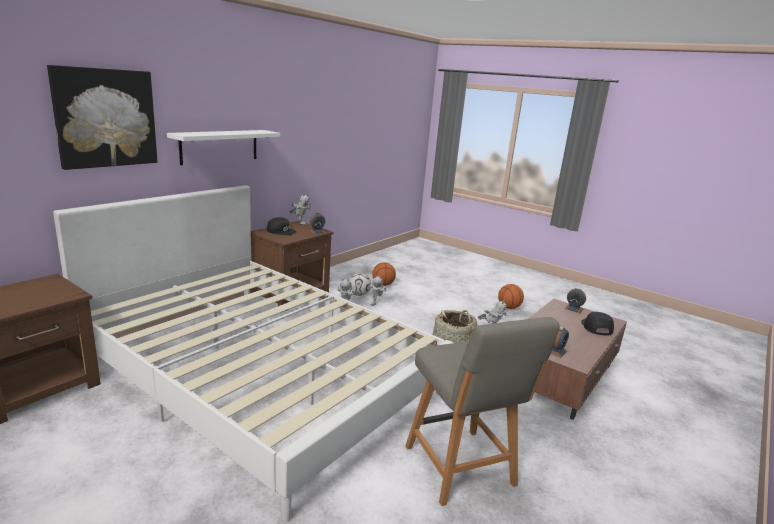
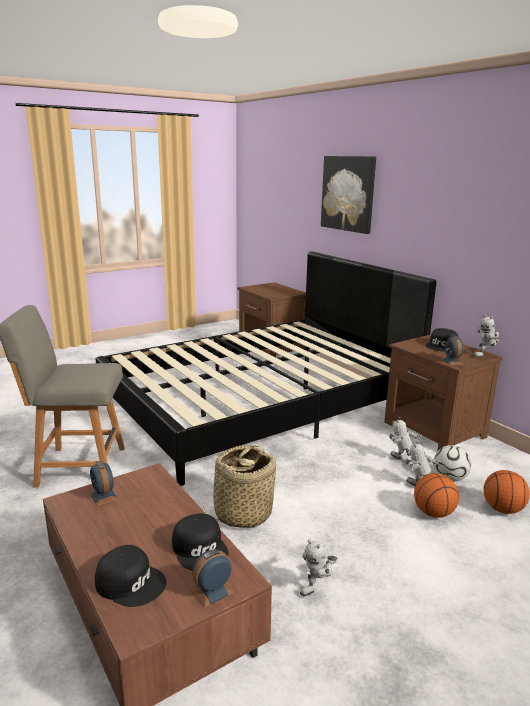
camera: 110 degrees right, 0 degrees up
(219, 146) = (423, 231): white shelf -> none
(259, 373) = (261, 404): white bed -> black bed
(508, 307) = (429, 671): basketball -> basketball (433, 513)
(554, 315) = (200, 548): none -> black cap

